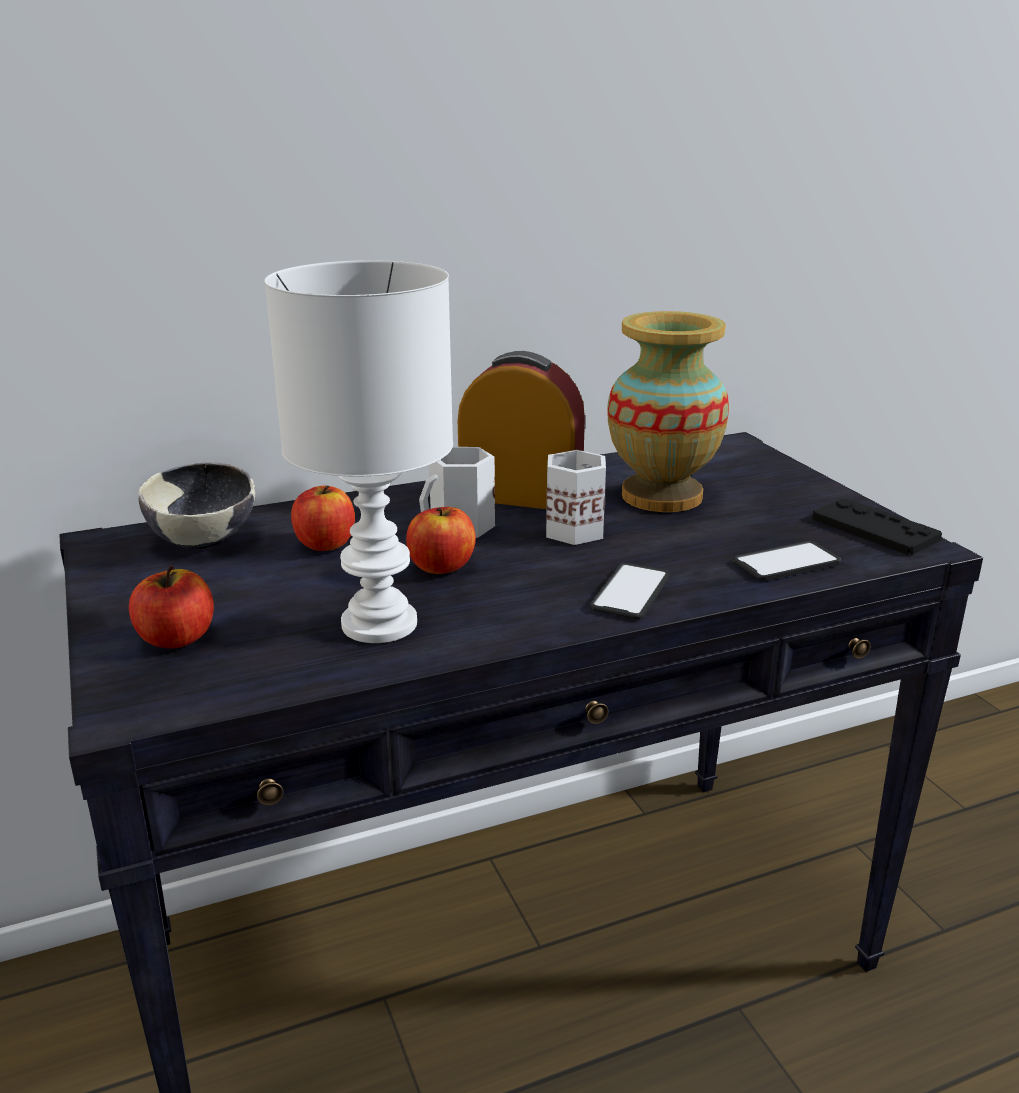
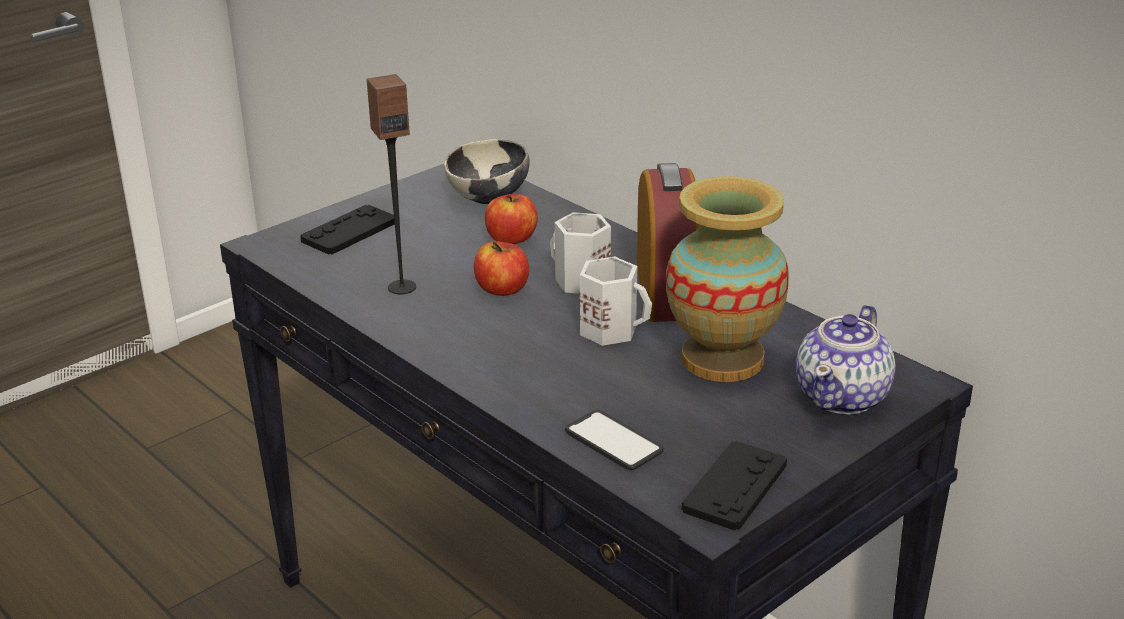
camera: 70 degrees right, 5 degrees up
(177, 638) = (349, 232): apple -> black game controller
(377, 623) = (402, 287): white table lamp -> speaker
(630, 592) = (506, 373): phone -> none
(745, 468) = (843, 396): none -> teapot

